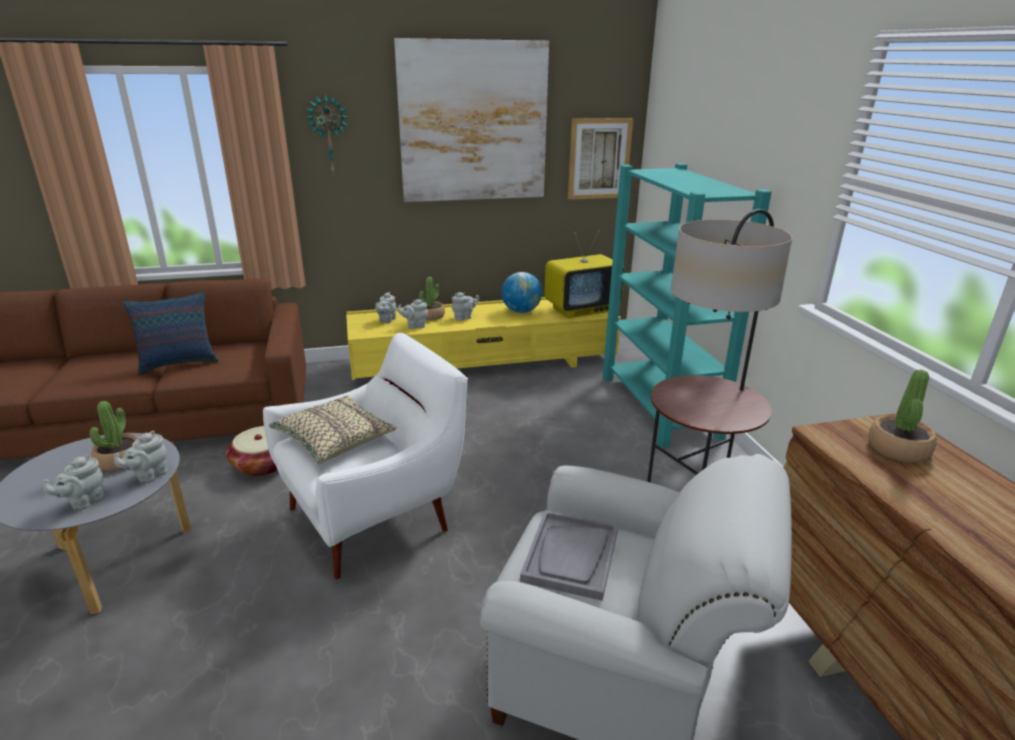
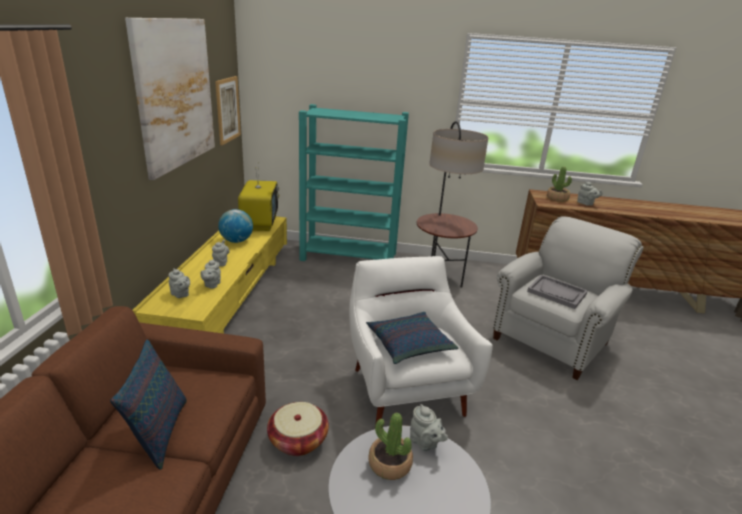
camera: 70 degrees left, 0 degrees up
(84, 502) = (455, 485): grey teapot -> grey teapot (586, 204)
(329, 135) = (94, 127): wall clock -> none
(335, 439) = (409, 344): beige pillow -> blue pillow
(431, 316) = (199, 274): potted plant -> none

